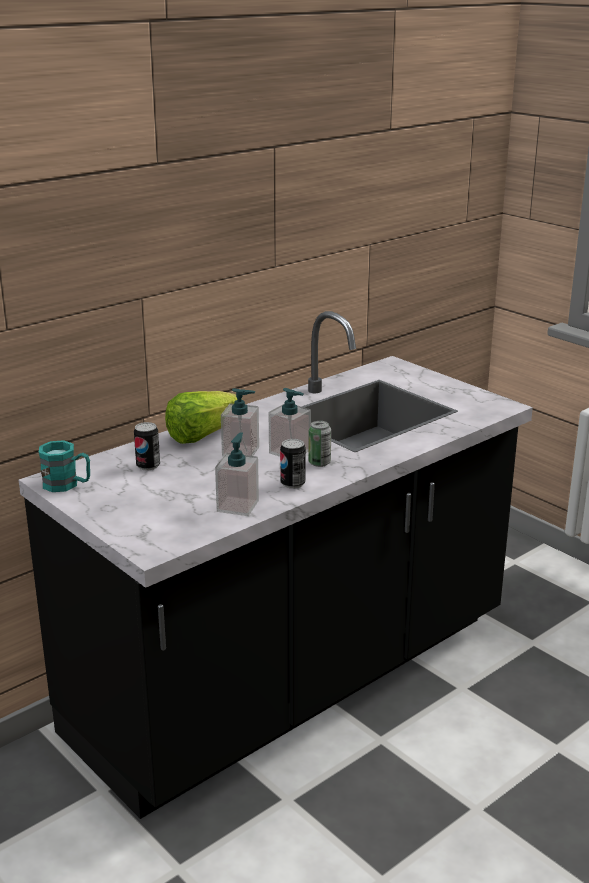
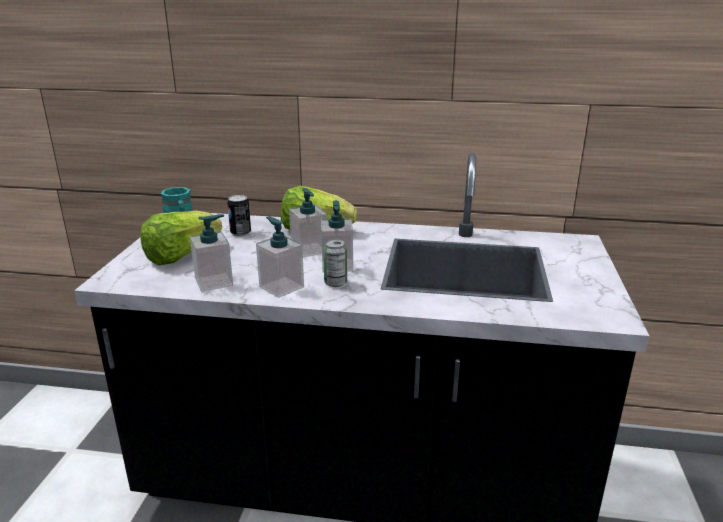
camera: 50 degrees right, 0 degrees up
(153, 505) = (181, 256): none -> lettuce
(293, 484) = (281, 287): can -> soap dispenser

